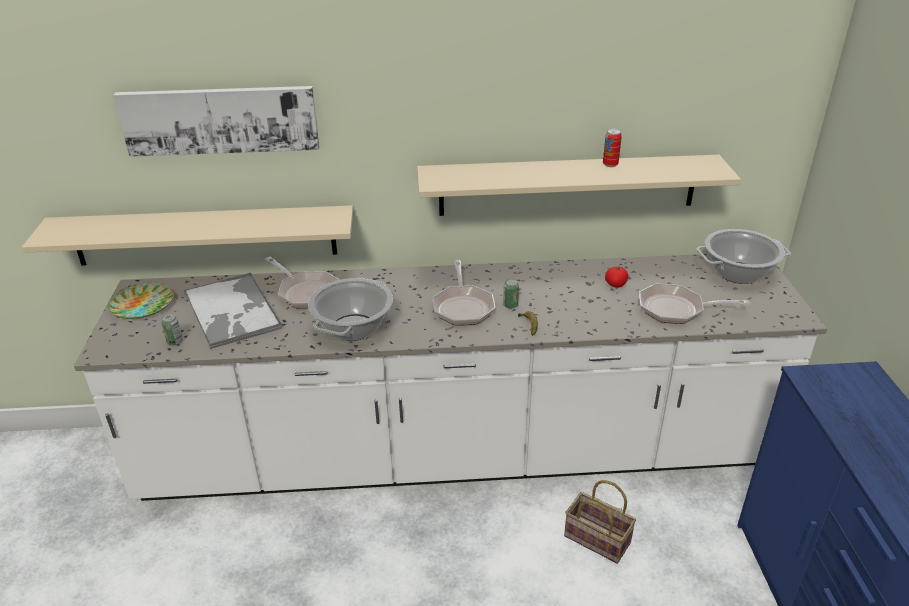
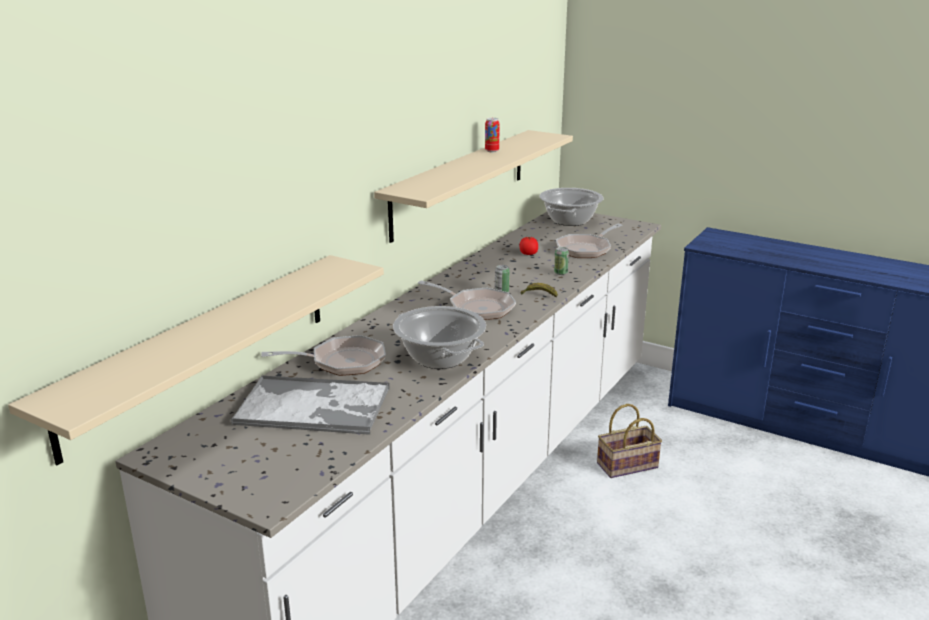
camera: 55 degrees left, 10 degrees down
(143, 305) = (207, 456): plate -> none
(175, 342) = (322, 452): can -> can (560, 273)
(220, 120) = (220, 181): picture -> none

